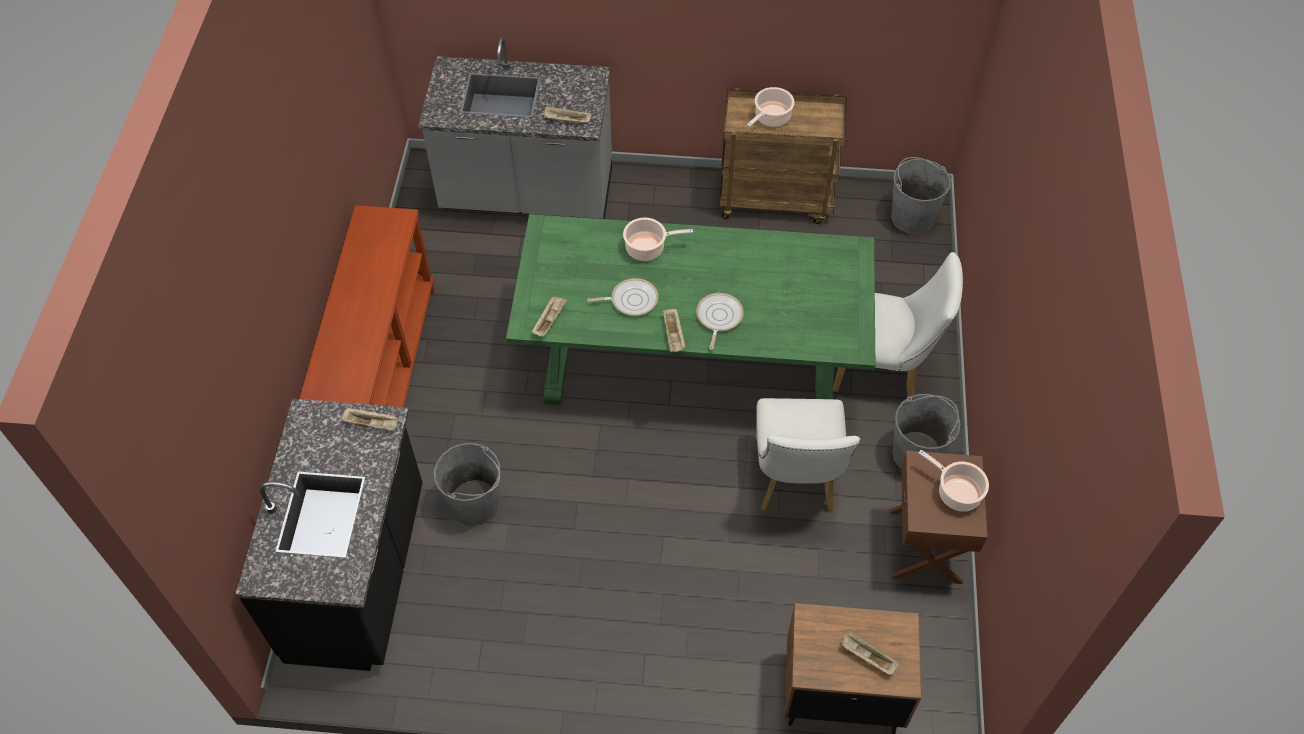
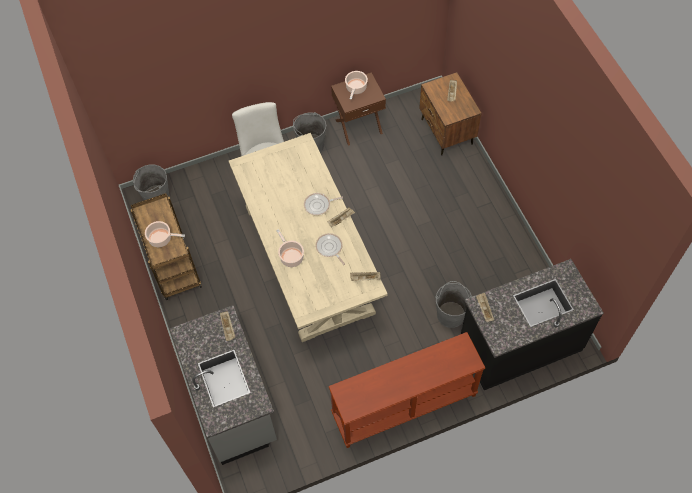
camera: 115 degrees left, 5 degrees up
(691, 360) = (309, 259): green dining table -> beige dining table
(795, 481) = (355, 186): white chair -> none

